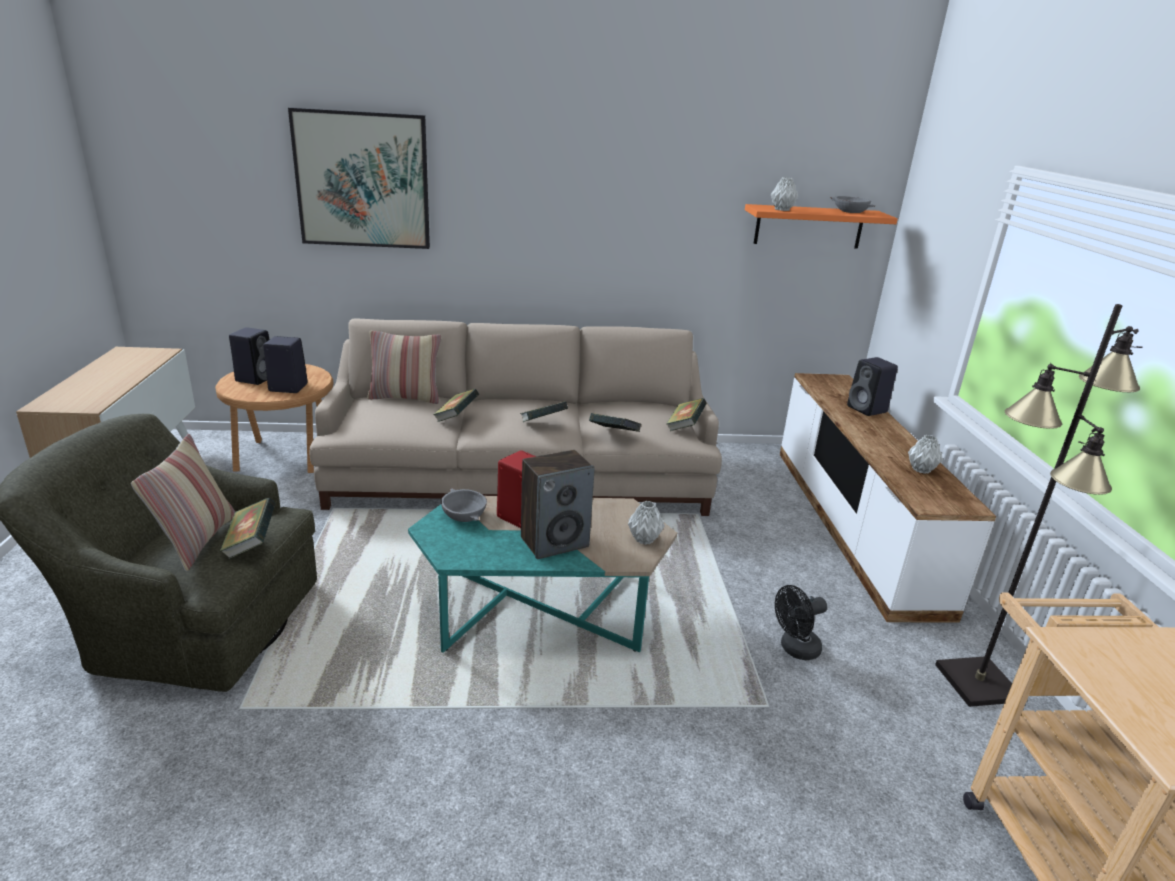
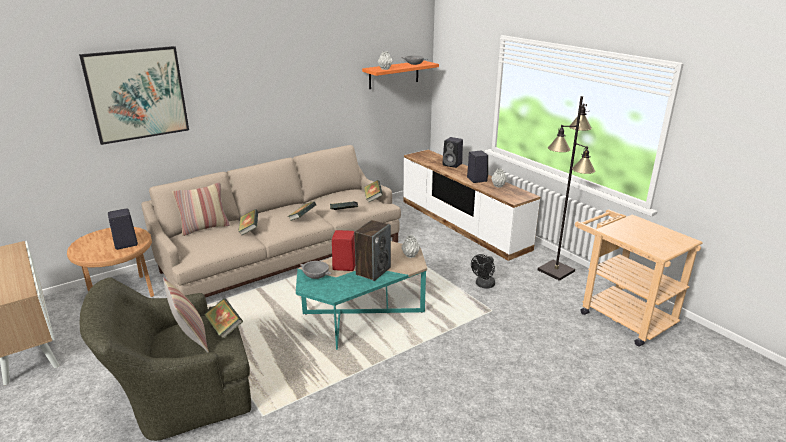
camera: 30 degrees left, 0 degrees up
(256, 378) = (93, 245): black speaker -> black speaker (476, 179)

